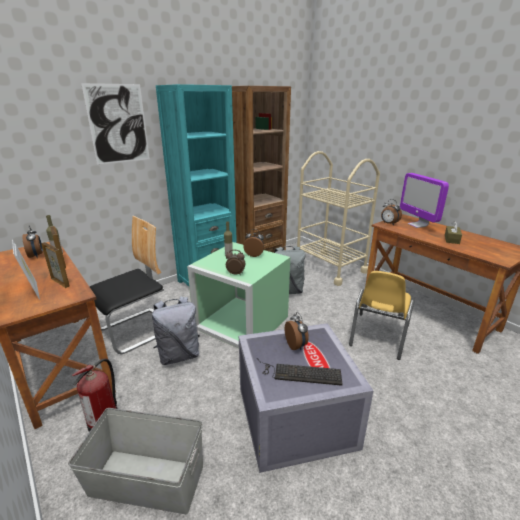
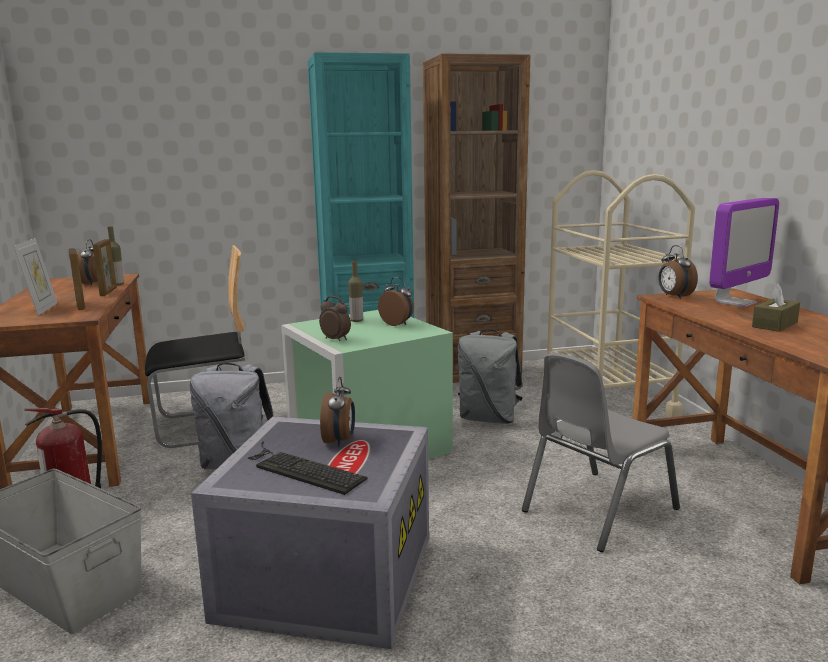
camera: 25 degrees right, 10 degrees down
(118, 124) = (247, 117): picture -> none
(378, 335) = (597, 509): yellow chair -> grey chair
(417, 225) = (735, 302): monitor -> monitor turned 135 degrees counterclockwise

